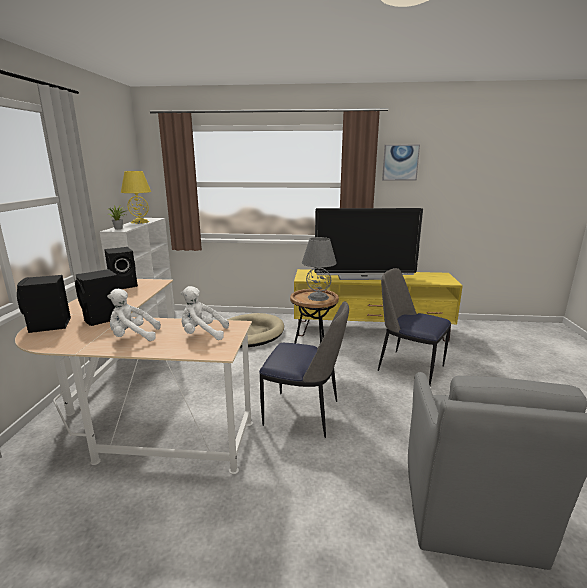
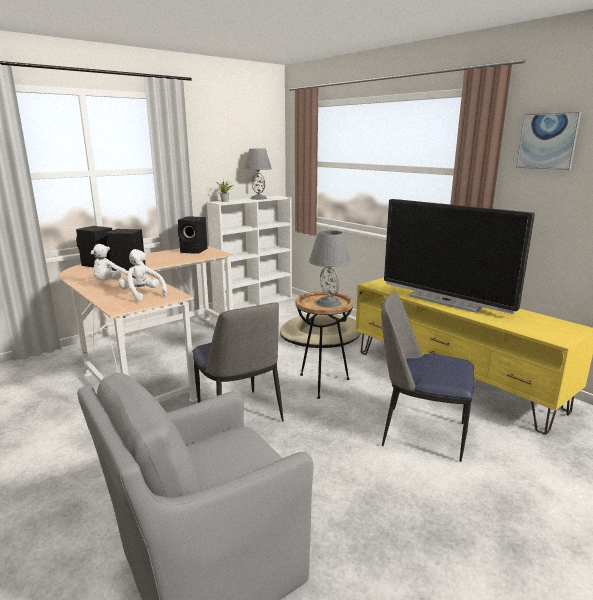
camera: 45 degrees right, 0 degrees up
(133, 337) = (110, 283): white plush toy -> white plush toy turned 105 degrees counterclockwise
(139, 222) = (258, 198): yellow table lamp -> grey table lamp
(408, 367) = (420, 433): chair -> chair turned 60 degrees counterclockwise

